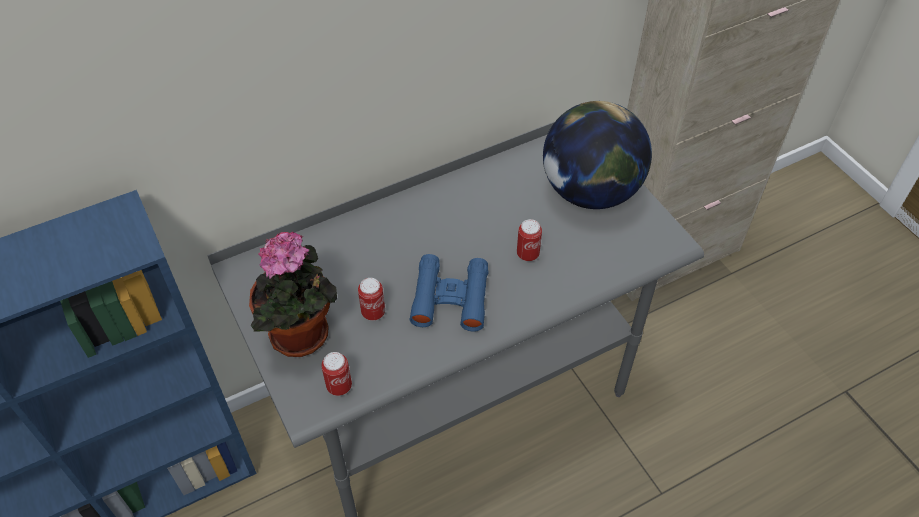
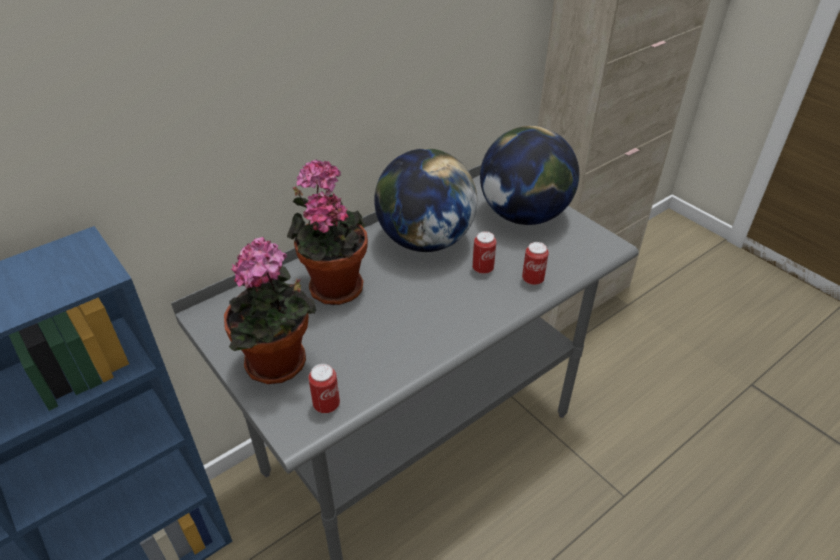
camera: 10 degrees left, 10 degrees down
(369, 253) = (333, 285): none -> potted plant
(373, 312) = (347, 334): can -> can (532, 280)
(450, 298) = (420, 313): blue binoculars -> none
(475, 211) = (425, 241): none -> globe

